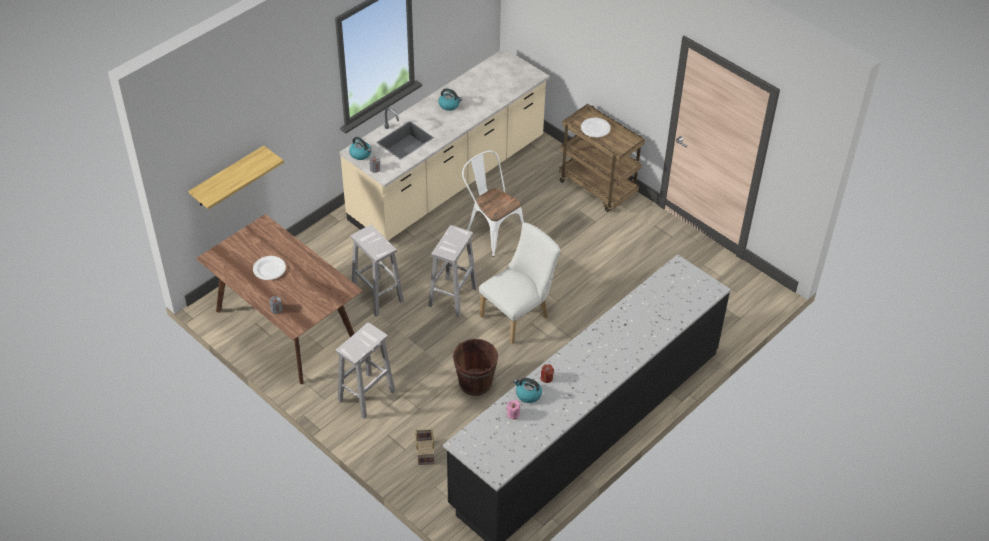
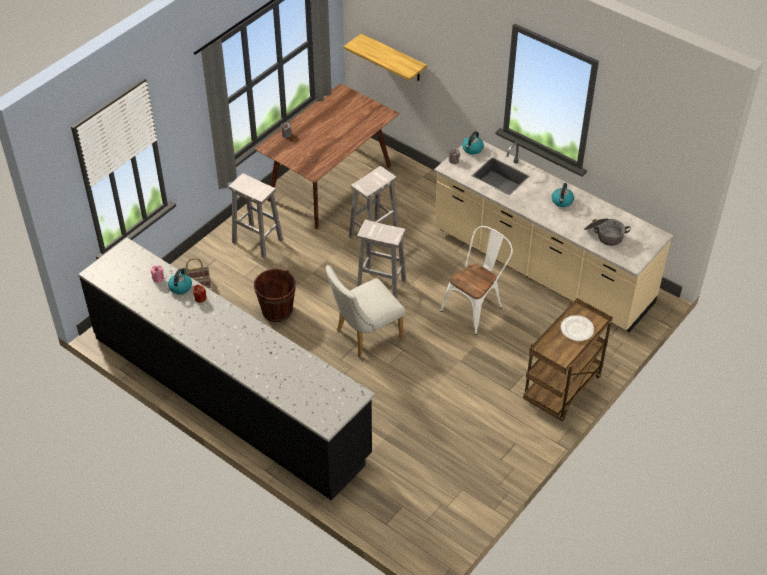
camera: 85 degrees right, 0 degrees up
(269, 269) = (332, 124): white plate -> none
(498, 86) = (604, 235): none -> cooking pot
(518, 315) = (364, 335): white chair -> white chair turned 105 degrees clockwise

